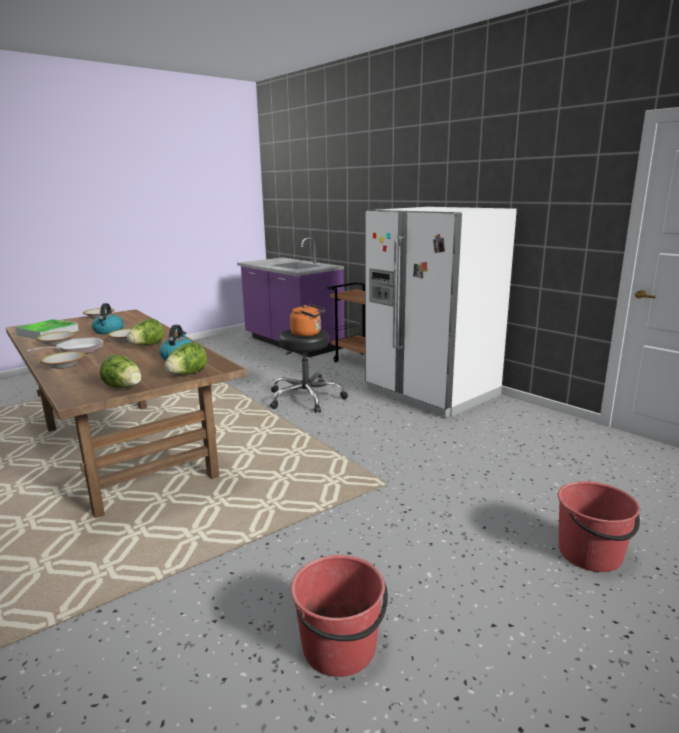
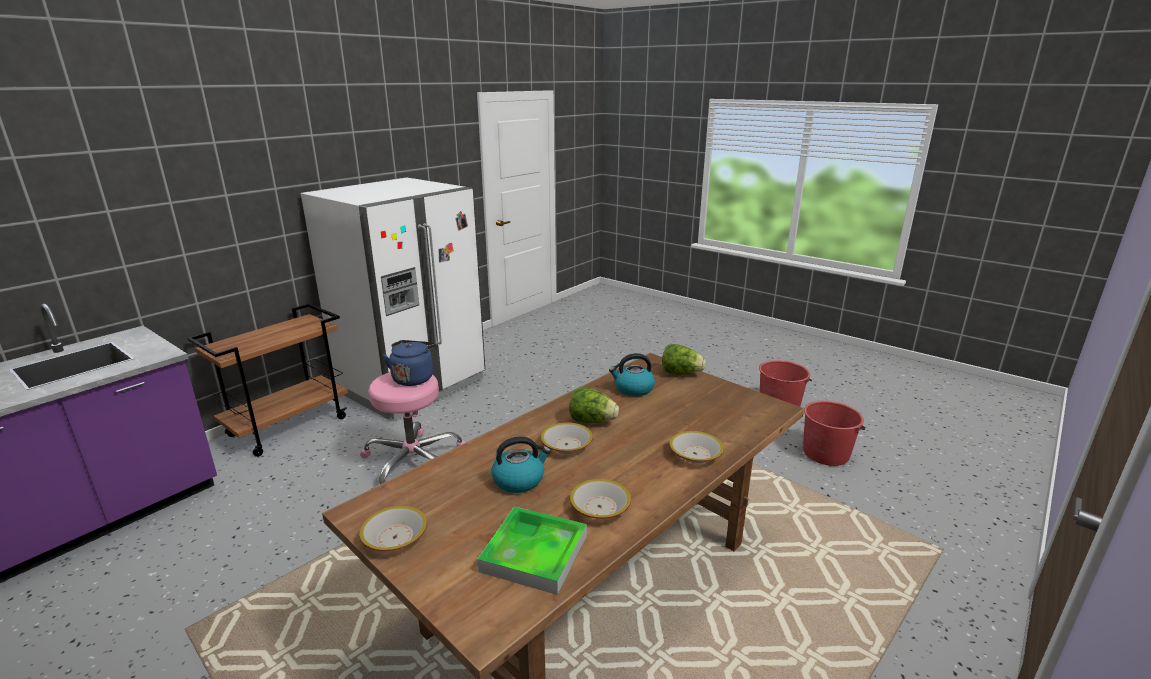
camera: 100 degrees left, 5 degrees up
(76, 350) = (632, 470): frying pan -> none
(124, 387) = (733, 393): lettuce -> none
(306, 398) = (414, 462): black stool -> pink stool
(308, 334) = (413, 378): orange kettle -> blue kettle
(591, 554) = (660, 345): red bucket -> red bucket (826, 453)

